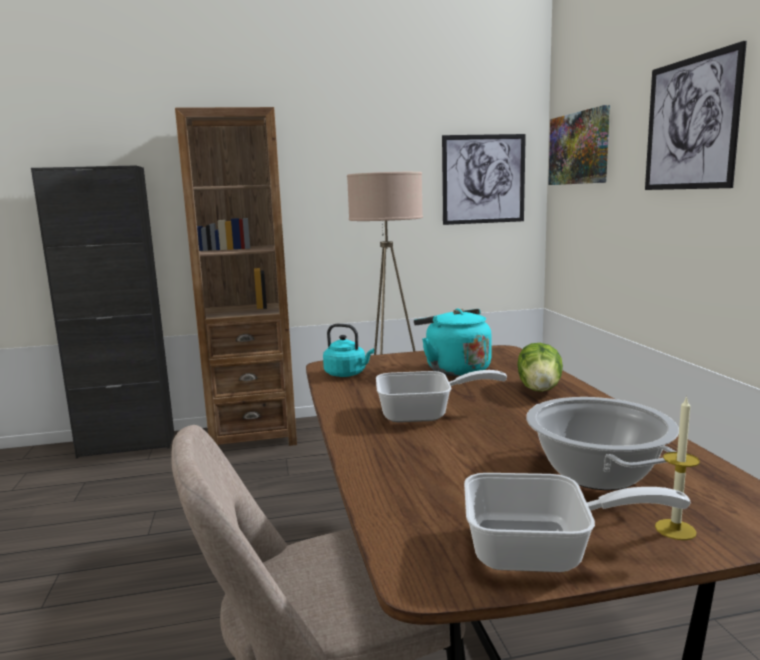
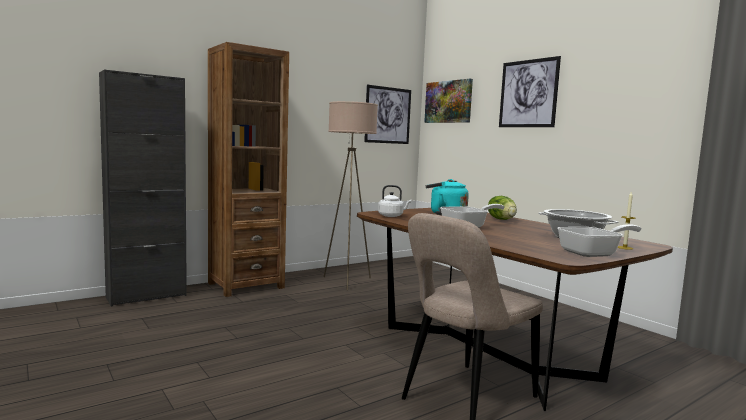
camera: 25 degrees left, 5 degrees down
(347, 374) = (392, 216): turquoise kettle -> white kettle

